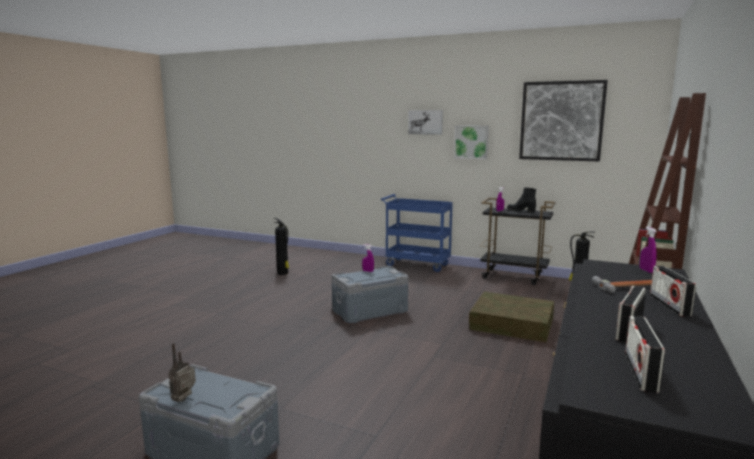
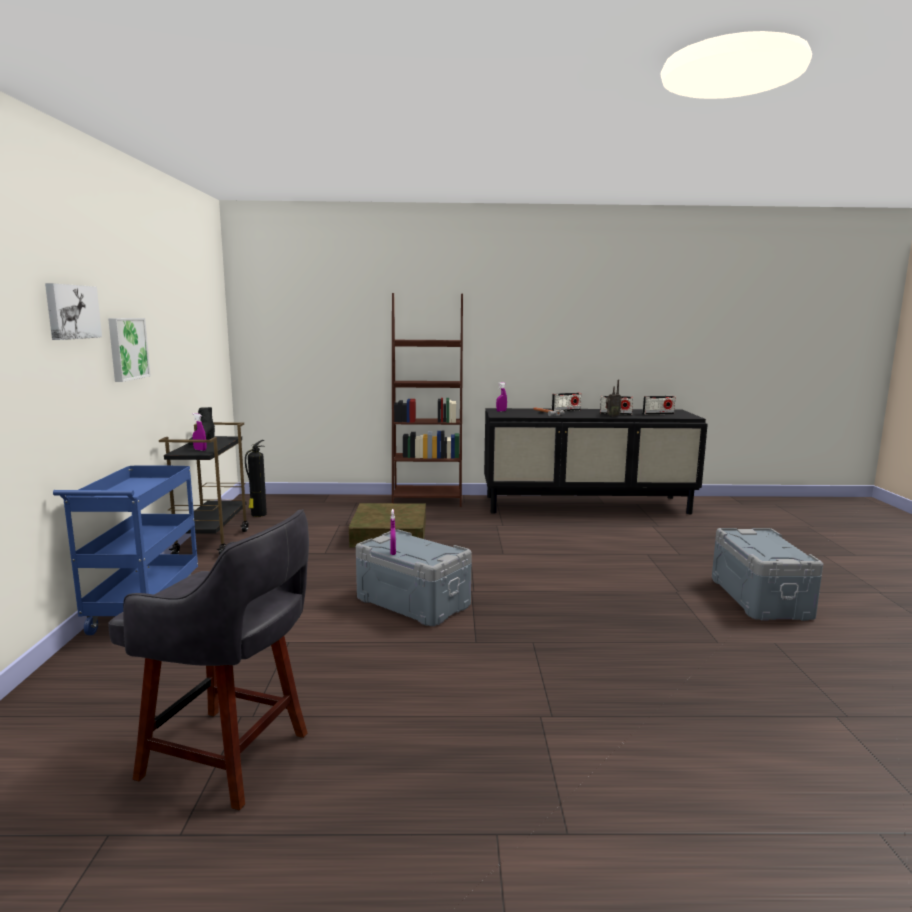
camera: 115 degrees left, 0 degrees up
(185, 400) = (788, 548): radio -> radio (612, 416)
(283, 273) = (230, 758): fire extinguisher -> grey stool
(561, 121) = (185, 310): picture -> none

